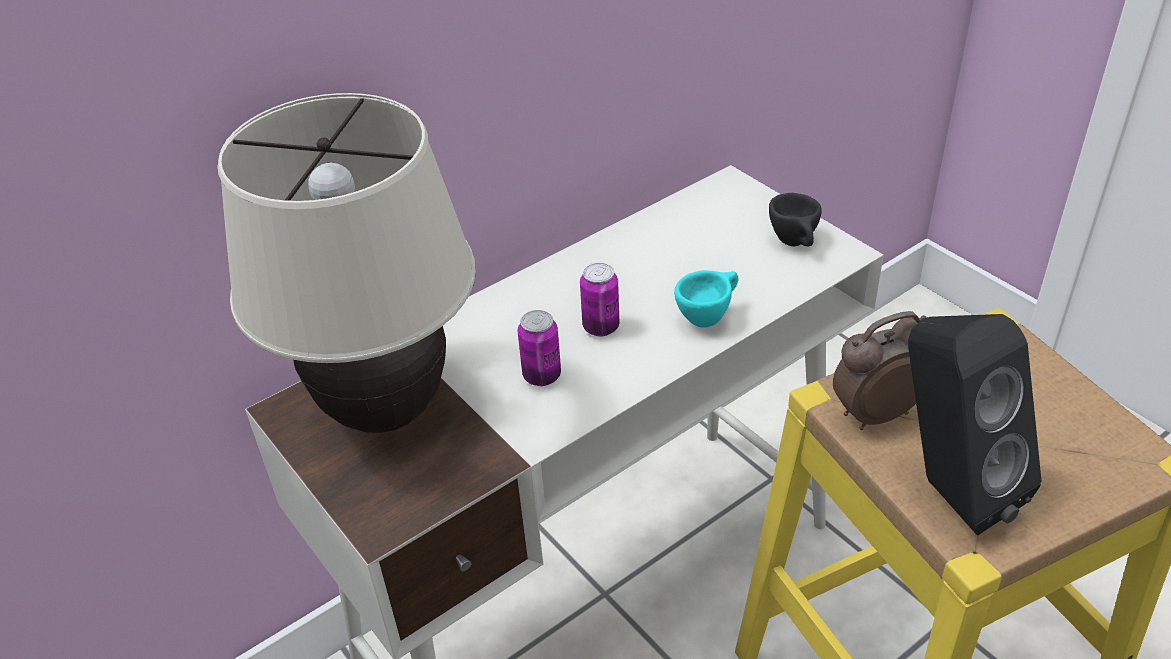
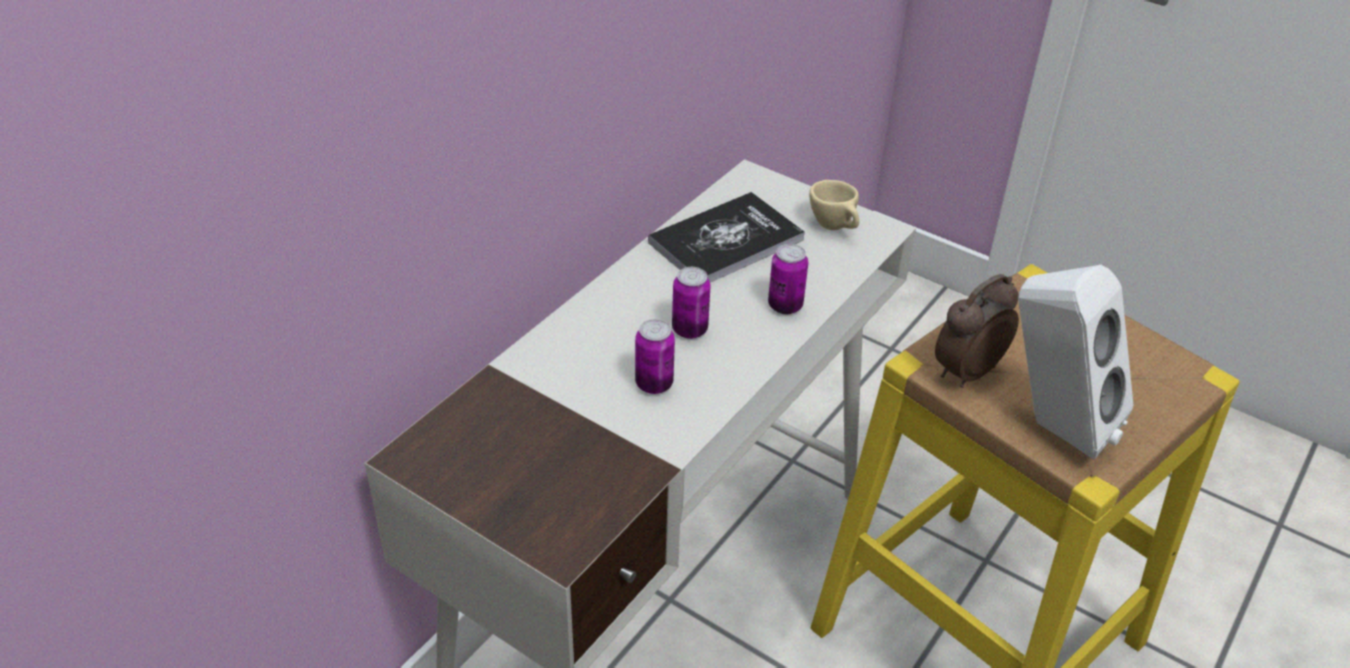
camera: 20 degrees left, 0 degrees up
(386, 410) = (515, 441): beige table lamp -> none
(676, 244) = (726, 241): none -> book
(708, 316) = (785, 306): turquoise cup -> can
(796, 243) = (835, 227): black cup -> beige cup
(947, 488) = (1050, 426): black speaker -> white speaker

